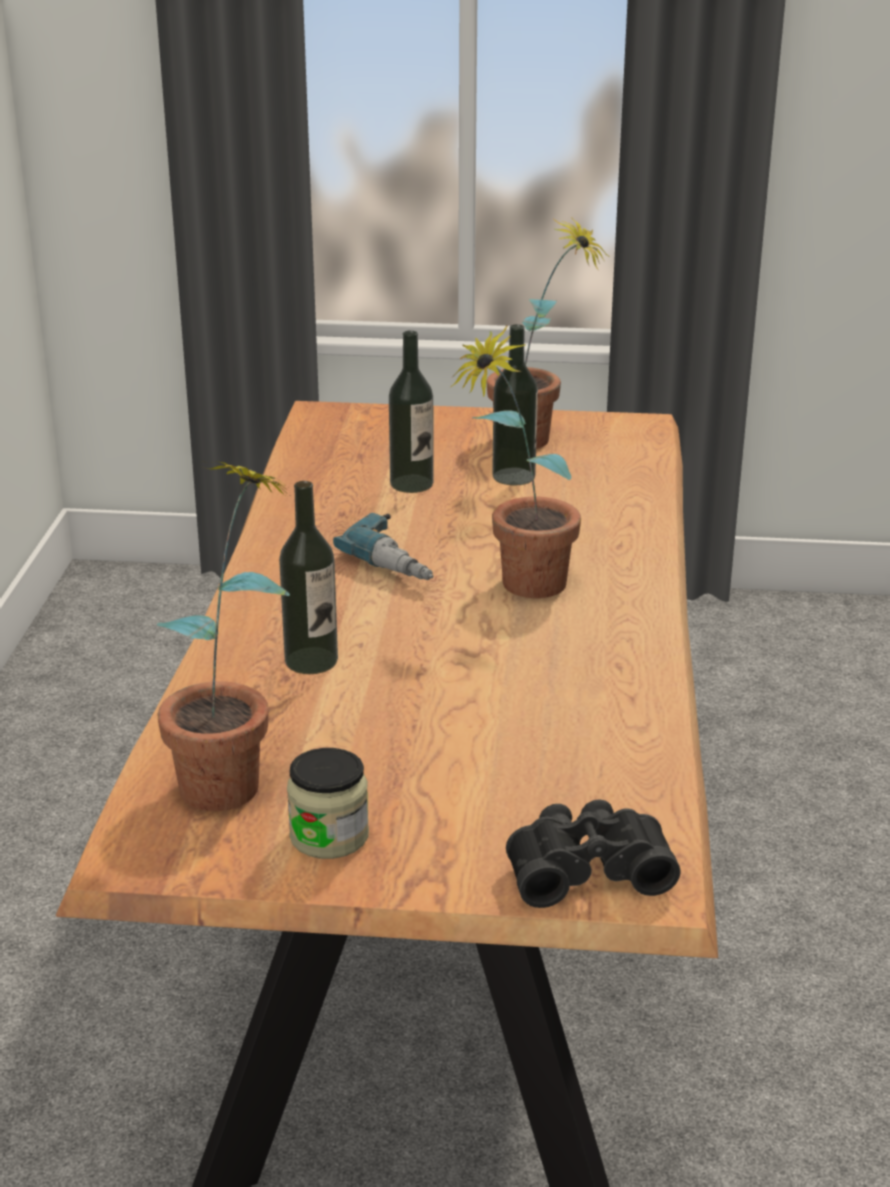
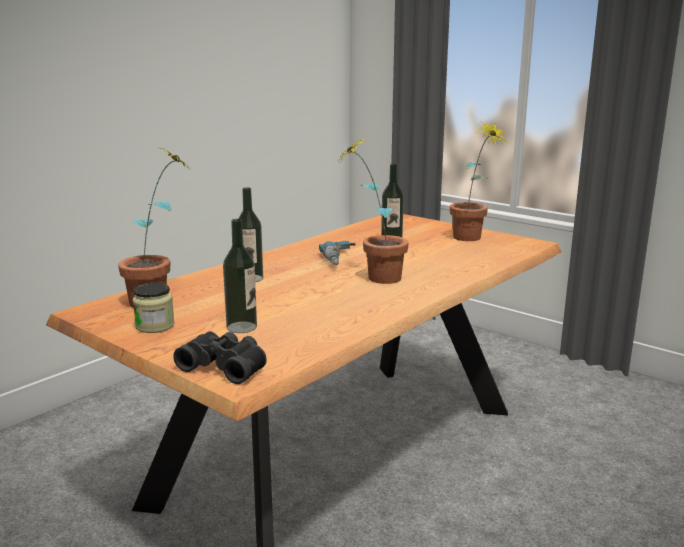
camera: 35 degrees right, 10 degrees down
(513, 476) = (440, 247): bottle -> bottle (241, 327)

